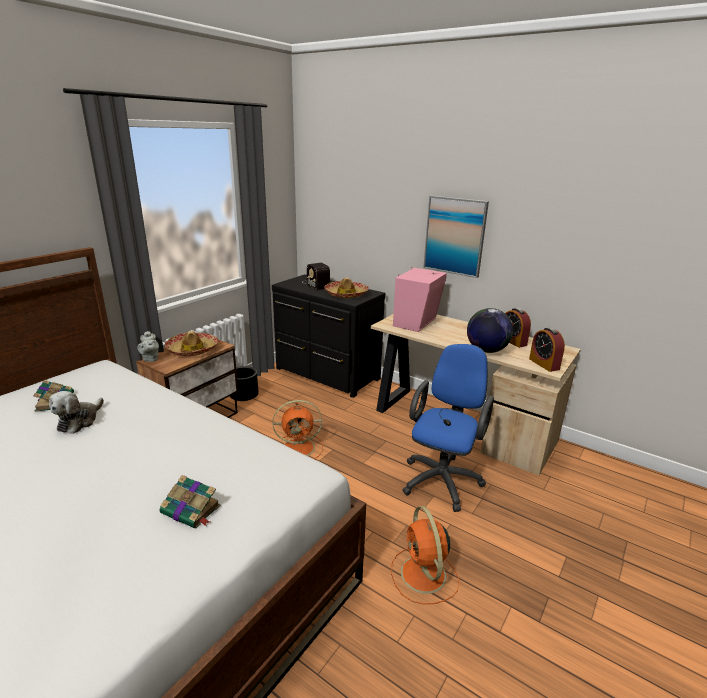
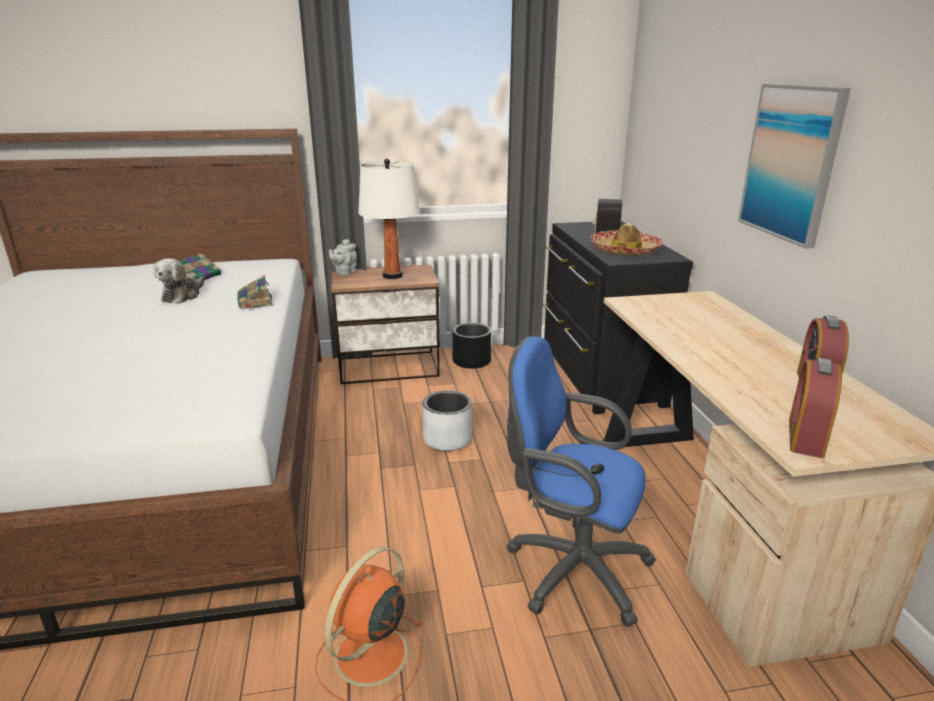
camera: 45 degrees right, 0 degrees up
(79, 421) = (183, 295): plush toy -> plush toy turned 45 degrees counterclockwise
(191, 510) = (100, 389): book -> book (255, 302)
(192, 350) = (392, 275): hat -> white table lamp
(300, 448) = (448, 439): orange fan -> grey planter
(417, 322) = (685, 312): pink speaker -> none
(443, 478) = (570, 569): blue office chair -> blue office chair turned 135 degrees counterclockwise
(486, 350) = (726, 380): globe -> none

